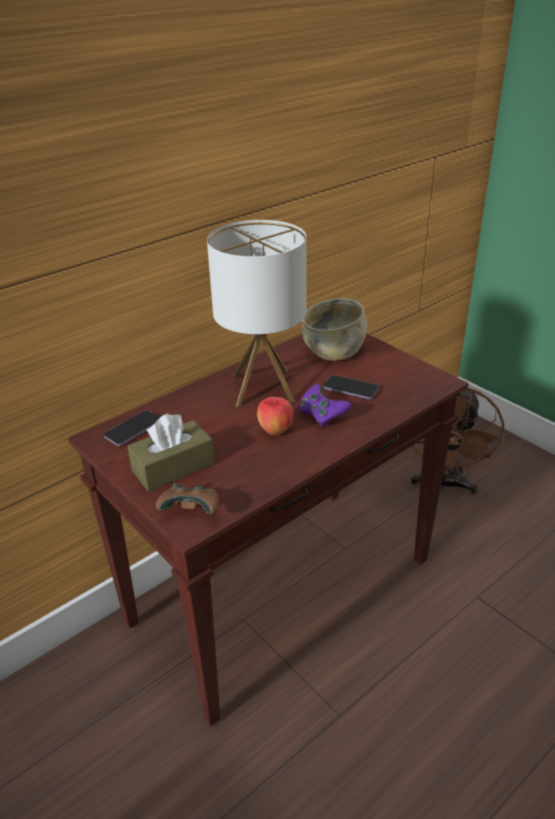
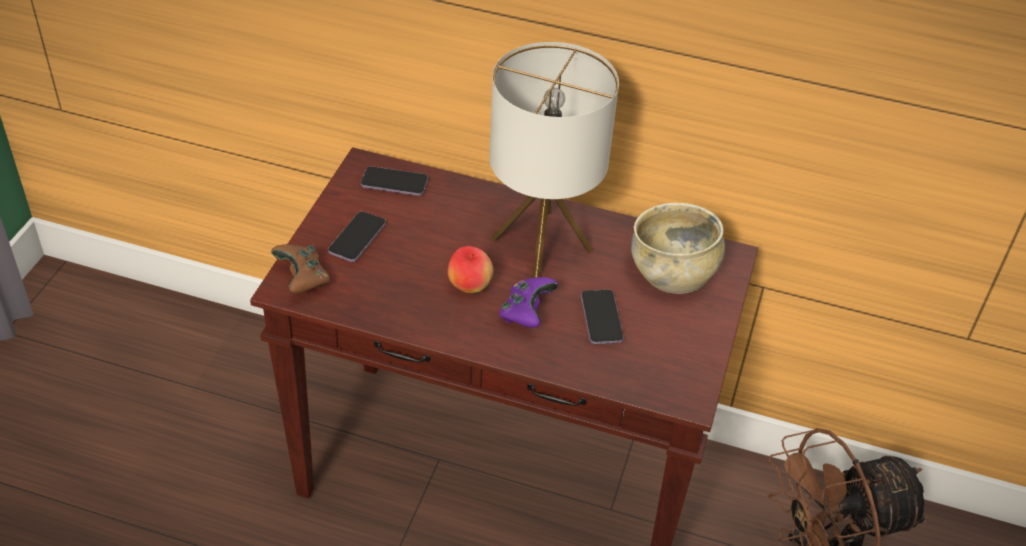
camera: 55 degrees right, 10 degrees up
(173, 467) = (357, 238): brown tissue box -> phone

